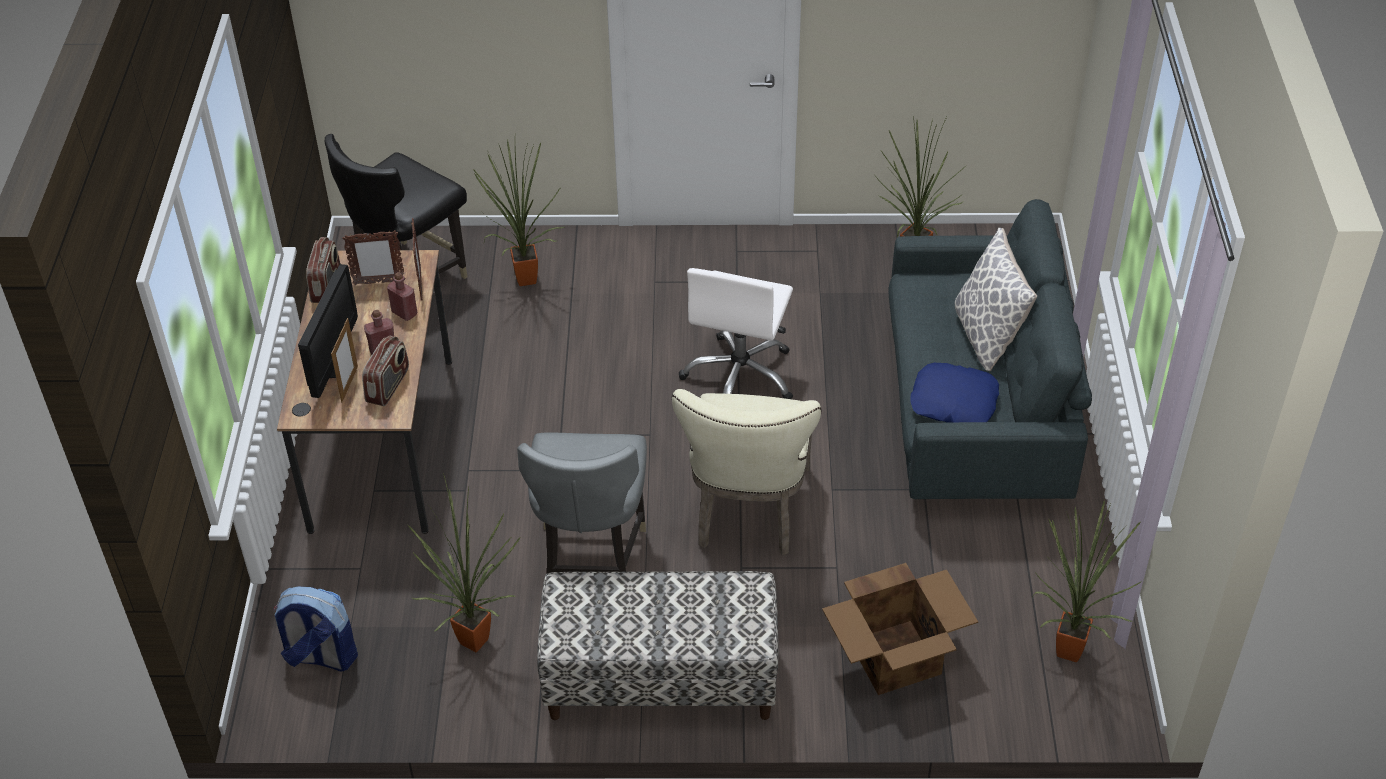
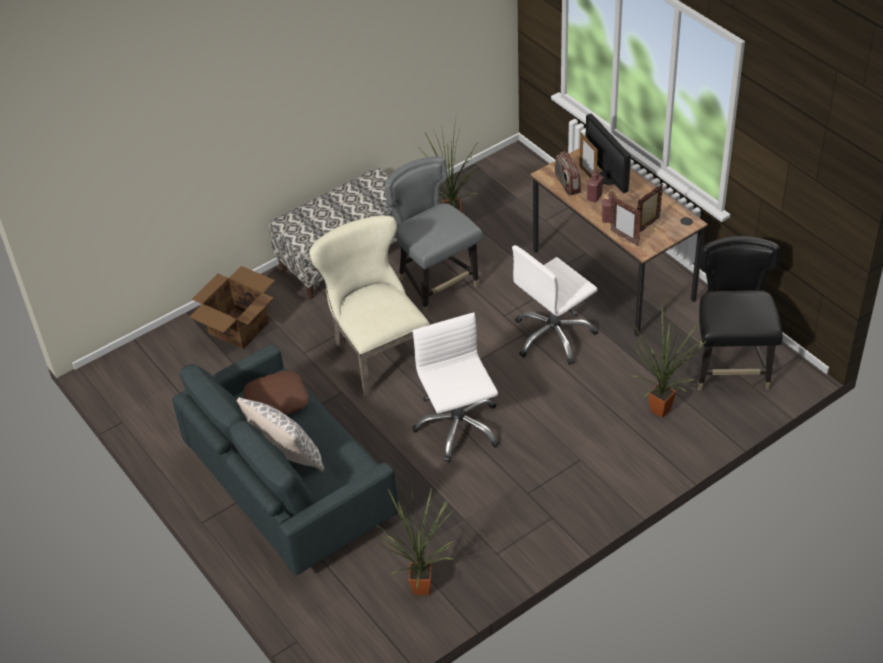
camera: 145 degrees right, 0 degrees up
(320, 656) = (515, 182): backpack -> none
(326, 286) = (672, 209): radio -> none
(534, 412) = (553, 336): none -> white office chair
(953, 402) = (276, 400): blue pillow -> brown pillow
(1064, 649) = (149, 380): potted plant -> none

